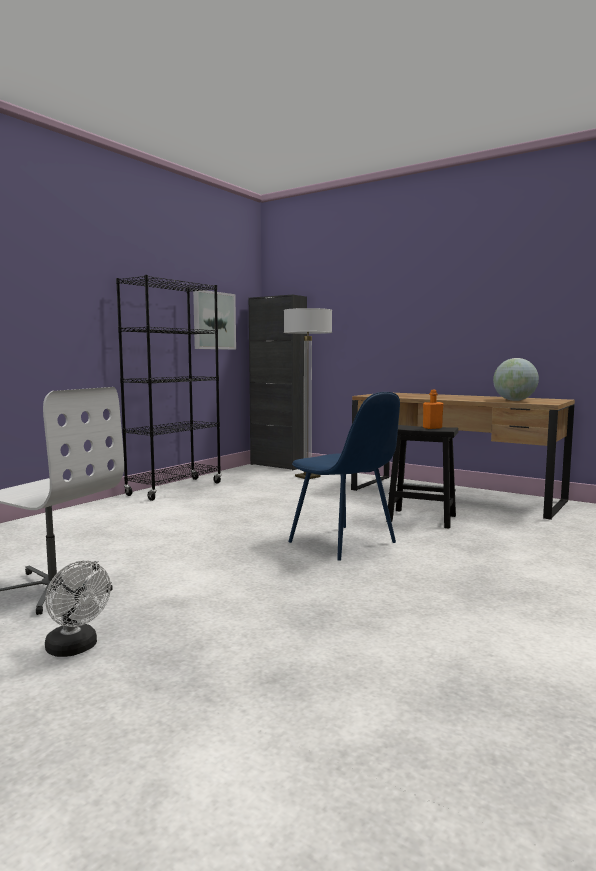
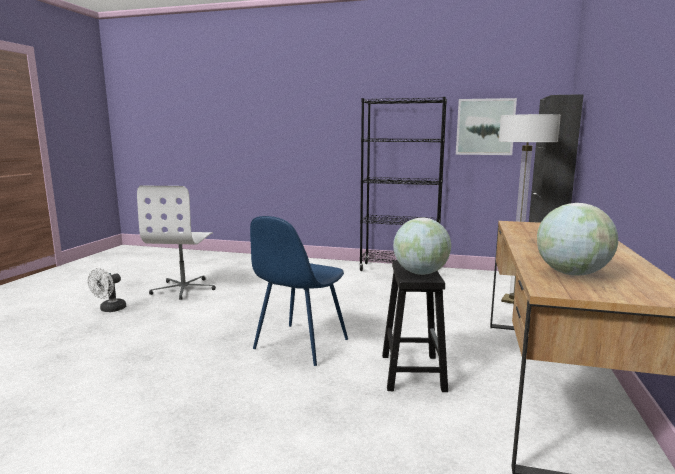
camera: 70 degrees right, 5 degrees up
(432, 428) = (420, 273): orange bottle -> globe

